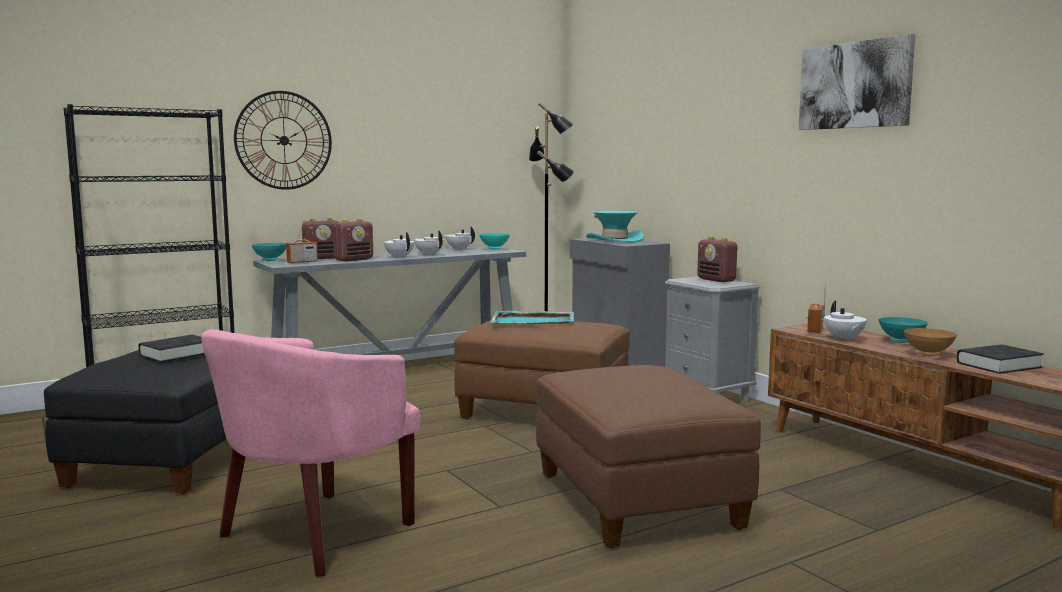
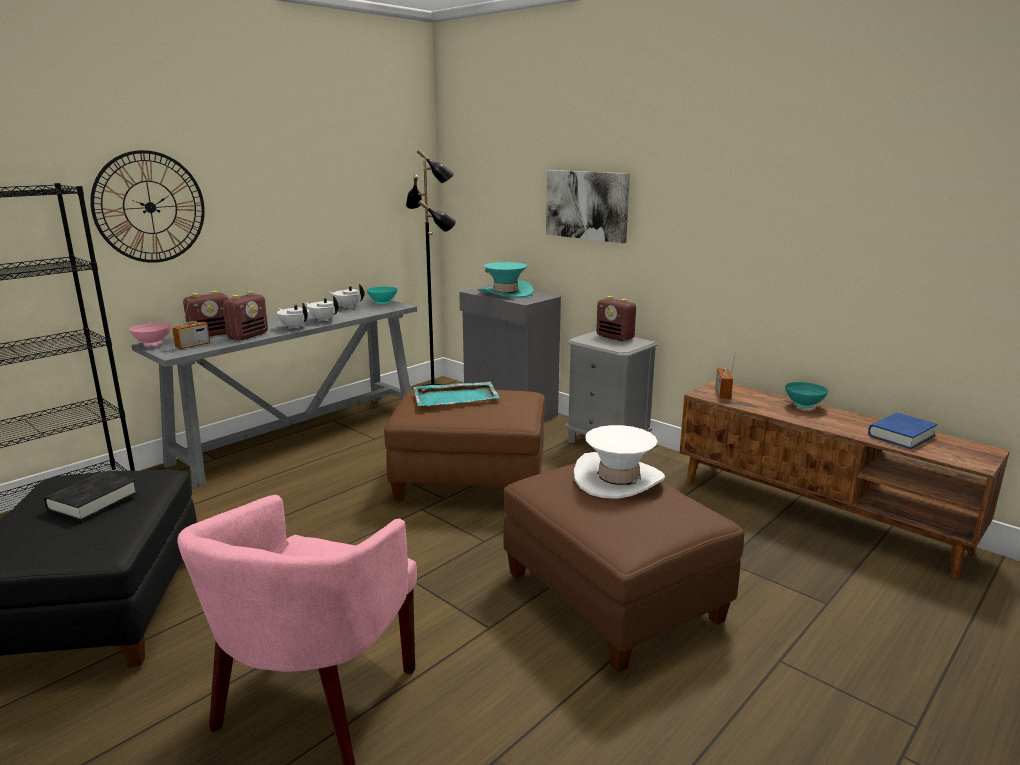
camera: 15 degrees left, 10 degrees up
(270, 260) = (153, 344): turquoise bowl -> pink bowl
(649, 374) = (618, 479): none -> white hat
(843, 339) = (755, 406): white teapot -> none
(855, 85) = (762, 163): picture -> picture (587, 205)
(928, 355) = (838, 425): brown bowl -> none
(998, 365) = (901, 435): black book -> blue book

